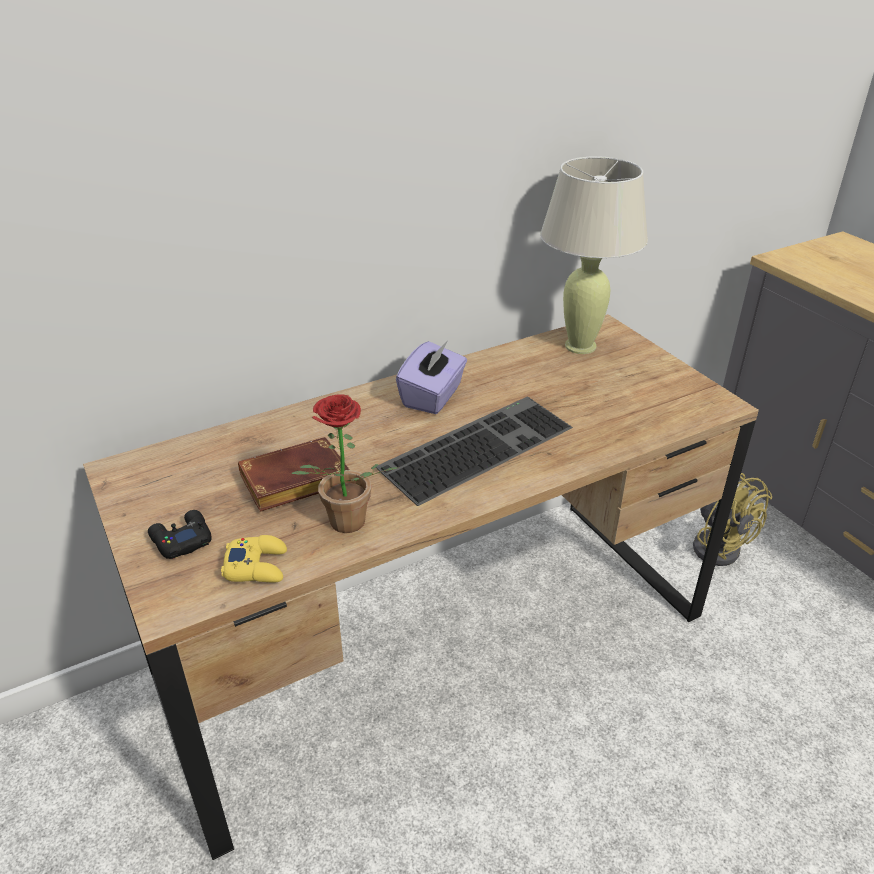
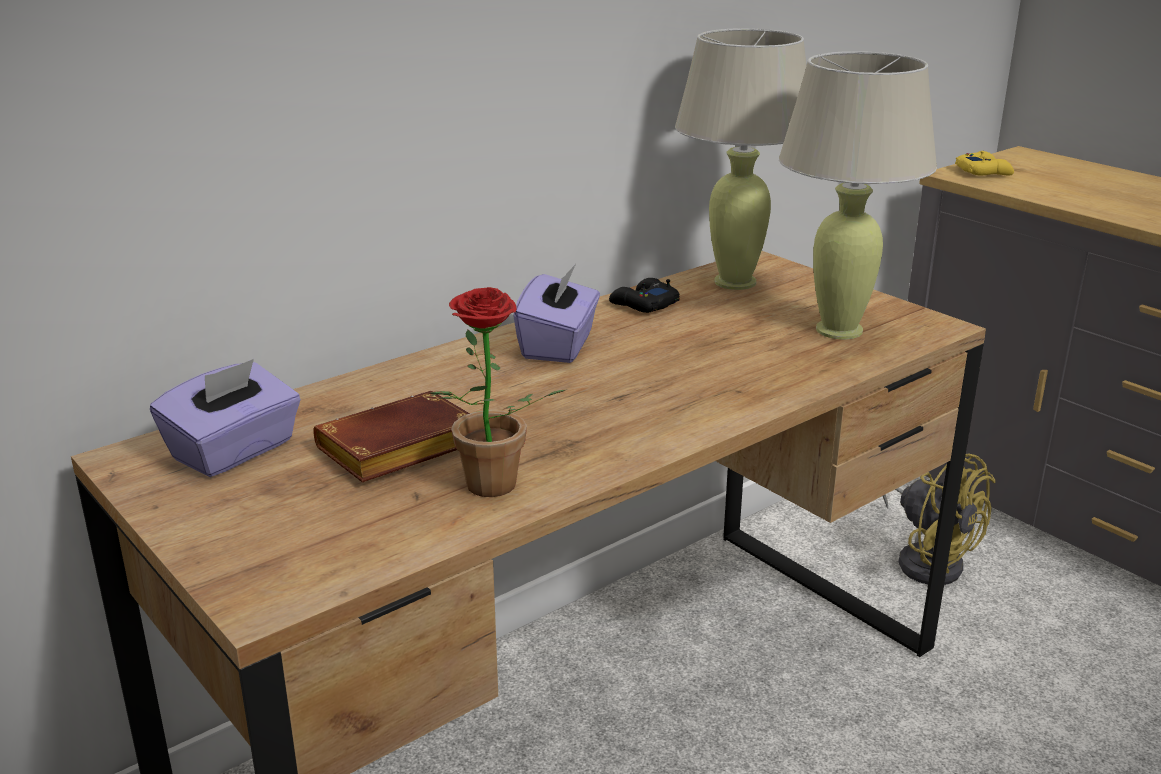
camera: 10 degrees left, 10 degrees down
(181, 540) = (253, 526): black game controller -> black game controller (643, 304)
(186, 472) = (234, 451): none -> purple tissue box
(257, 566) = (378, 544): yellow game controller -> yellow game controller (983, 172)
(476, 445) = (638, 391): keyboard -> none
(643, 401) = (838, 330): none -> beige table lamp

